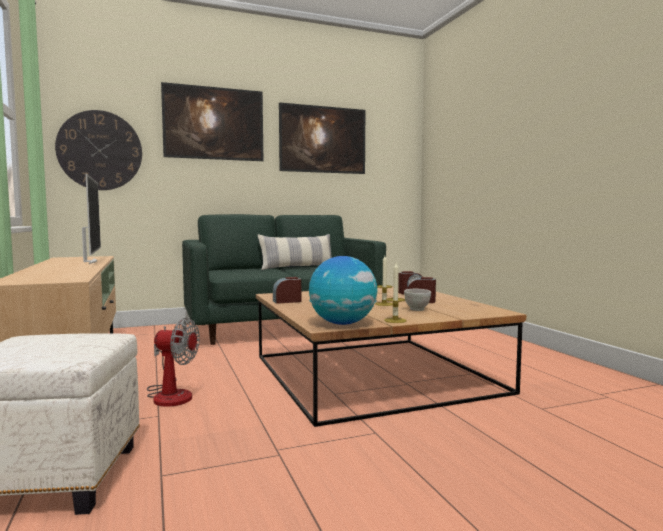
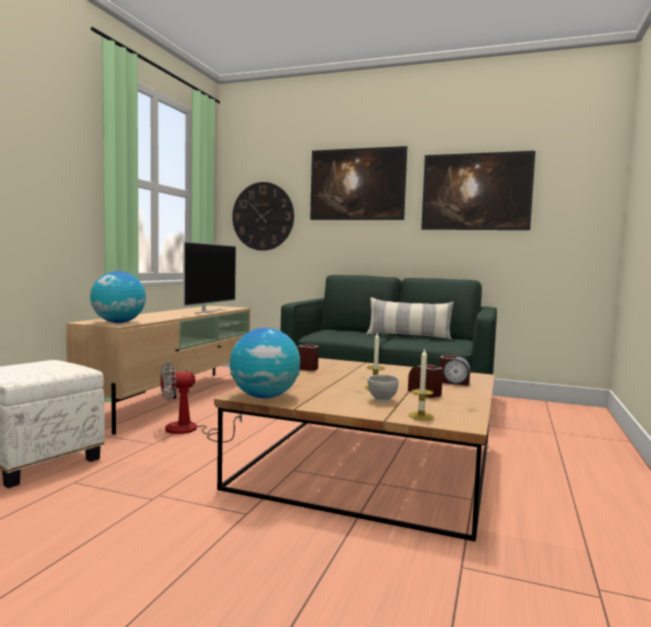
camera: 40 degrees right, 0 degrees up
(57, 278) = (118, 322): none -> globe
(170, 394) = (190, 431): fan -> fan turned 105 degrees clockwise
(395, 320) = (316, 405): candle -> candle (421, 416)

